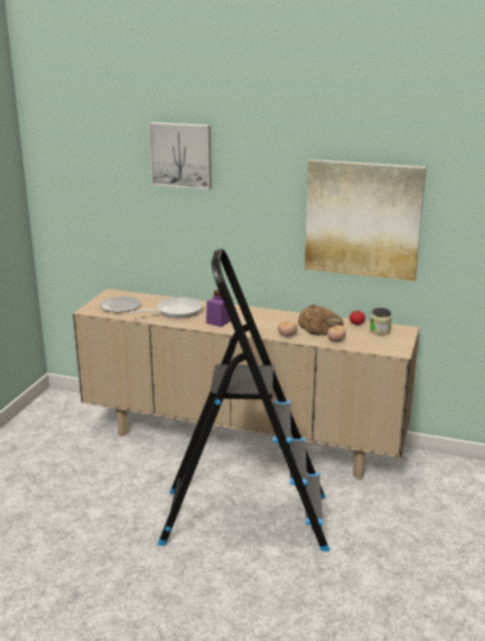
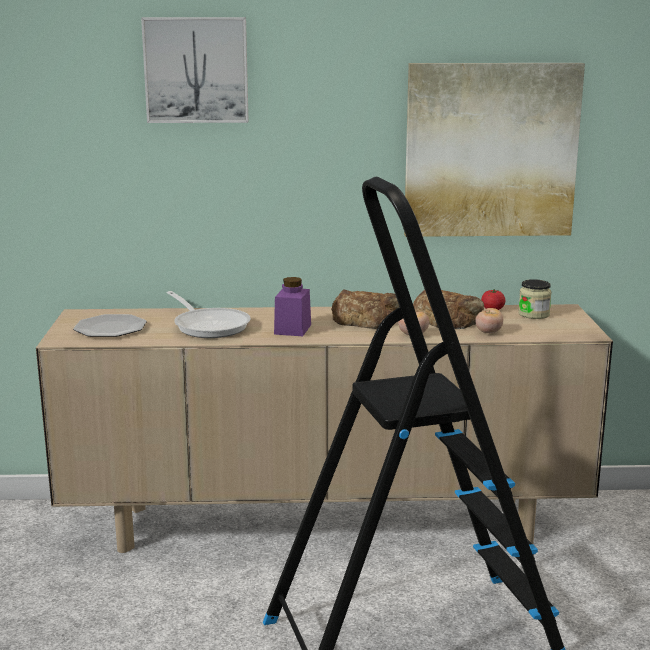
camera: 20 degrees left, 5 degrees down
(175, 312) = (209, 326): frying pan -> frying pan turned 105 degrees clockwise
(271, 319) = (366, 318): none -> bread

